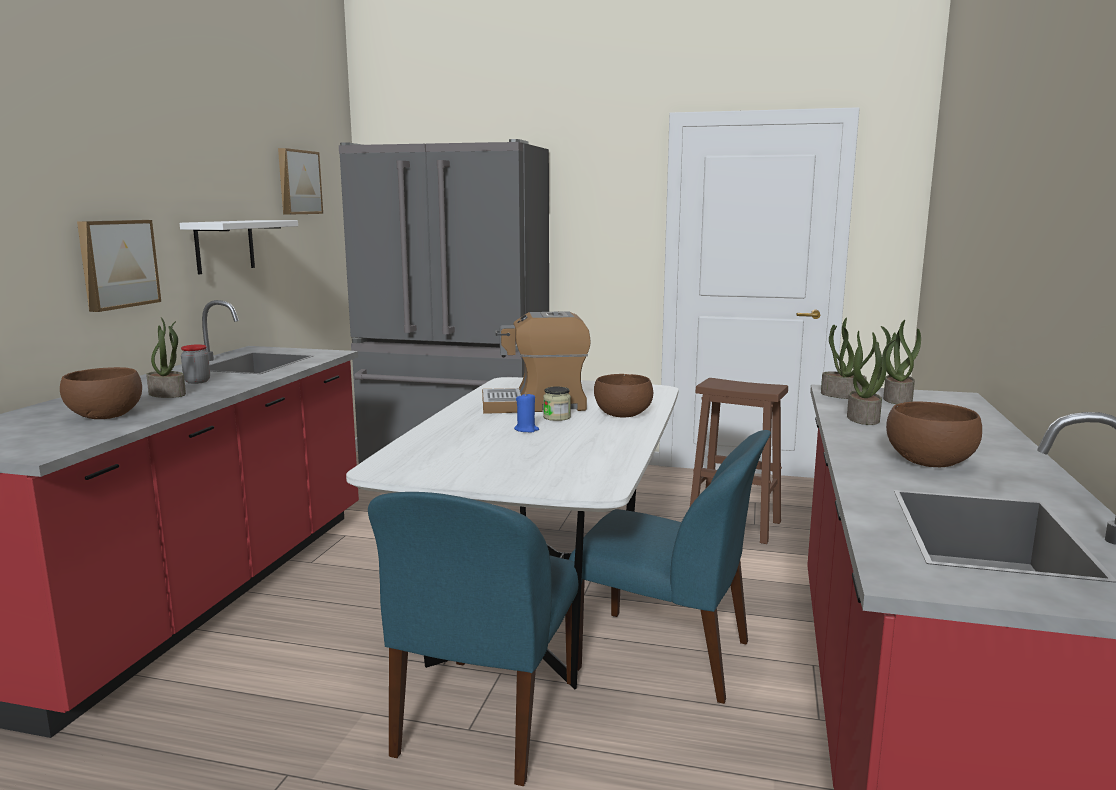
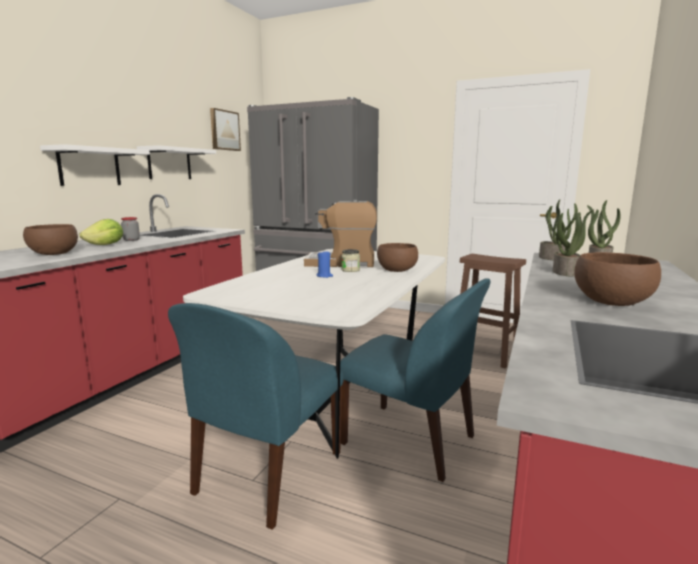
camera: 10 degrees right, 0 degrees up
(117, 264) = (89, 167): picture -> white shelf
(168, 394) = (106, 245): potted plant -> lettuce

